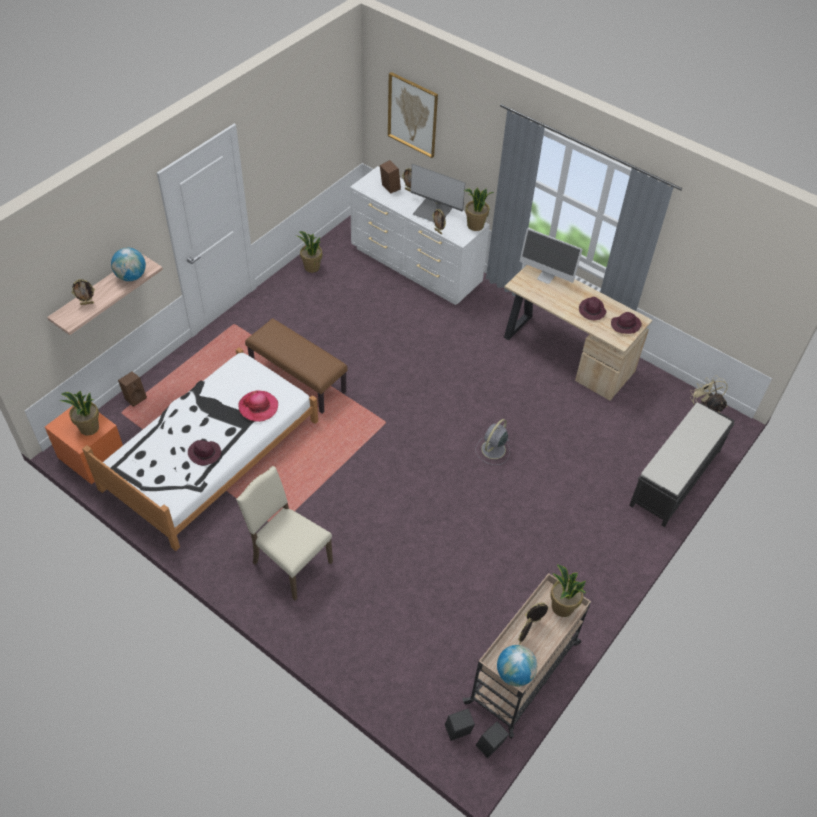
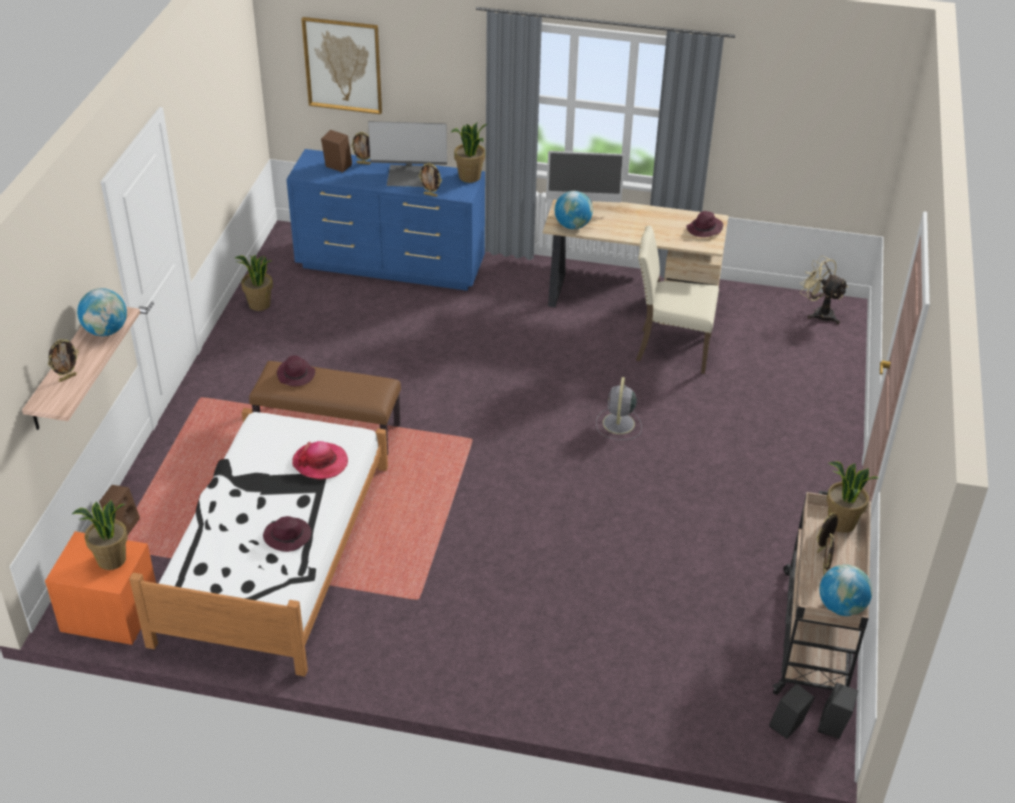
camera: 25 degrees left, 10 degrees down
(289, 562) = (462, 632): beige chair -> beige chair (671, 349)
(416, 267) = (391, 266): white dresser -> blue dresser
(528, 289) = (572, 226): none -> globe
(592, 311) = (658, 226): purple hat -> purple hat (296, 375)
(675, 478) = (834, 383): black bench -> none

